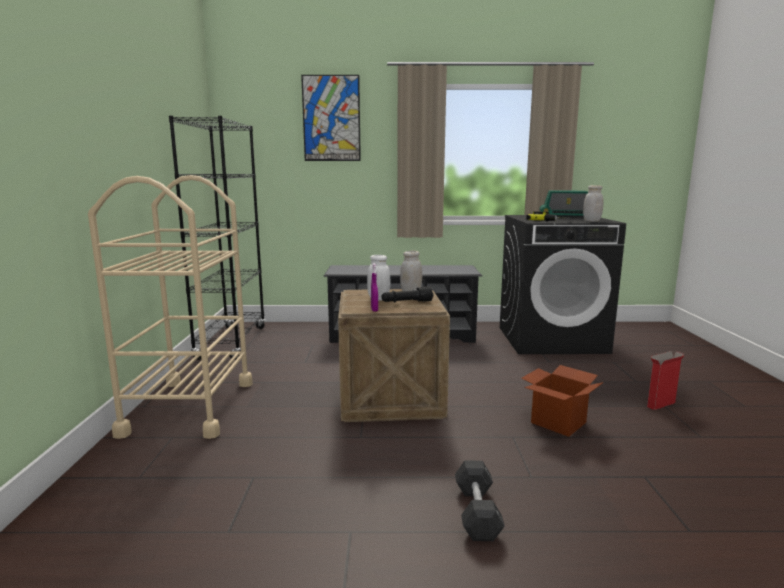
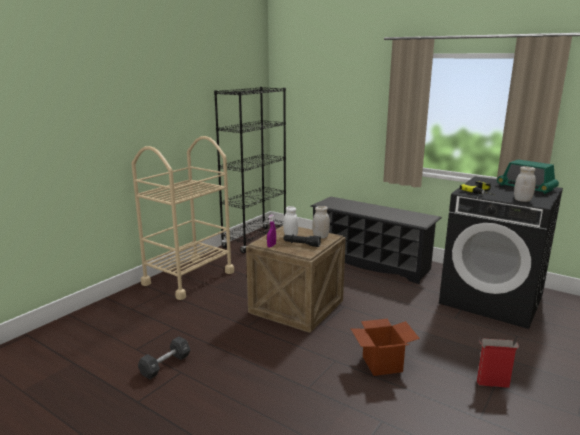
camera: 35 degrees right, 5 degrees up
(331, 118) = (344, 81): picture -> none
(477, 512) = (249, 391): black dumbbell -> black dumbbell (165, 365)

